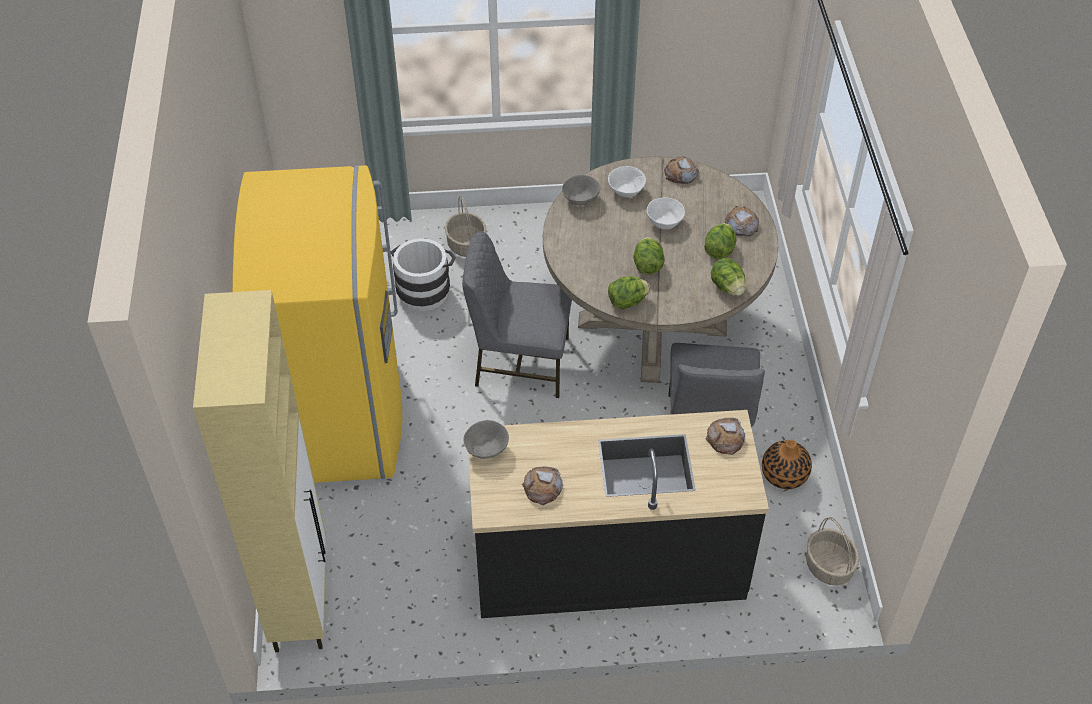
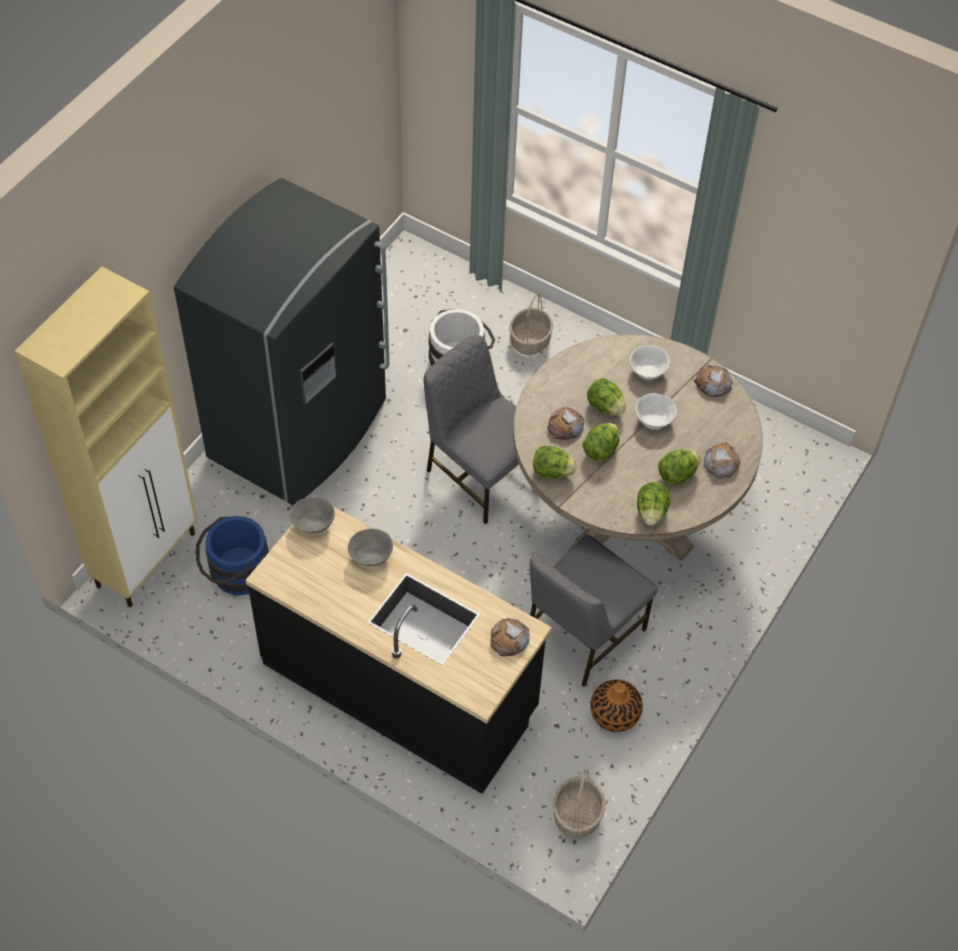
camera: 35 degrees right, 5 degrees up
(342, 416) = (301, 431): yellow fridge -> grey fridge
(390, 563) = (235, 574): none -> blue bucket
(542, 487) = (327, 582): bread -> bread (565, 426)
(580, 199) = (600, 355): grey bowl -> grey bowl (371, 556)
(620, 233) = (605, 406): none -> lettuce

